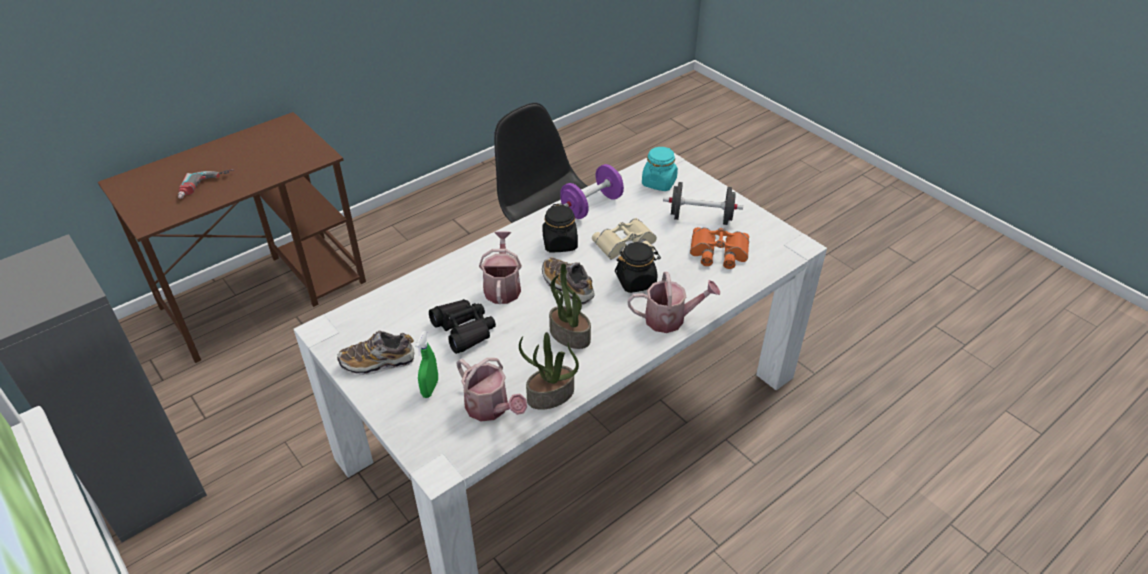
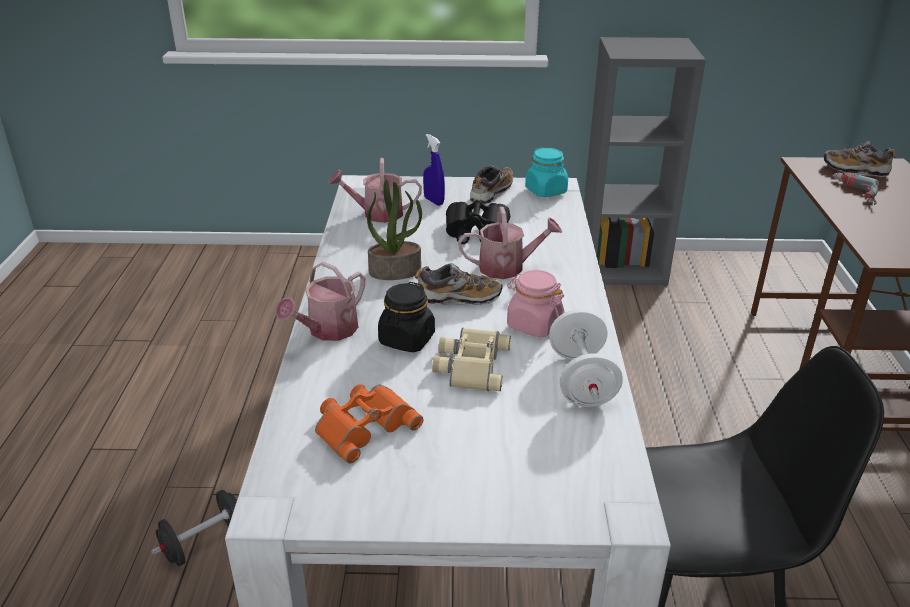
camera: 130 degrees right, 10 degrees down
(149, 196) = (855, 170): none -> shoe
(430, 388) = (434, 201): green spray bottle -> blue spray bottle
(502, 287) = (508, 267): watering can -> watering can turned 45 degrees counterclockwise
(550, 396) = (348, 237): potted plant -> none
(560, 243) = (533, 325): black jar -> pink jar
(591, 206) = (581, 380): purple dumbbell -> white dumbbell
(659, 182) = (573, 470): turquoise jar -> turquoise jar (546, 191)
(700, 218) = (445, 457): black dumbbell -> black dumbbell (205, 543)

